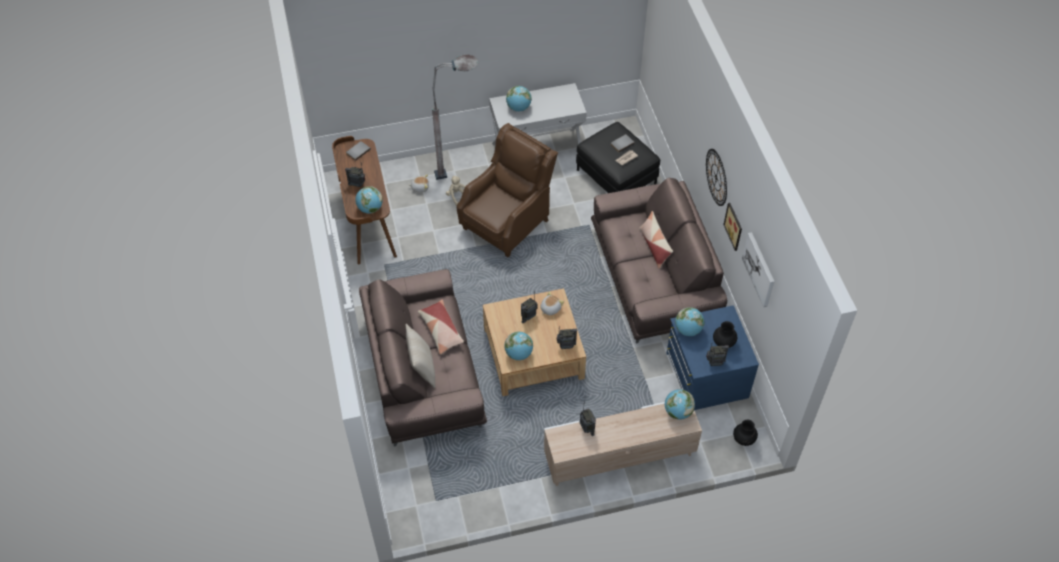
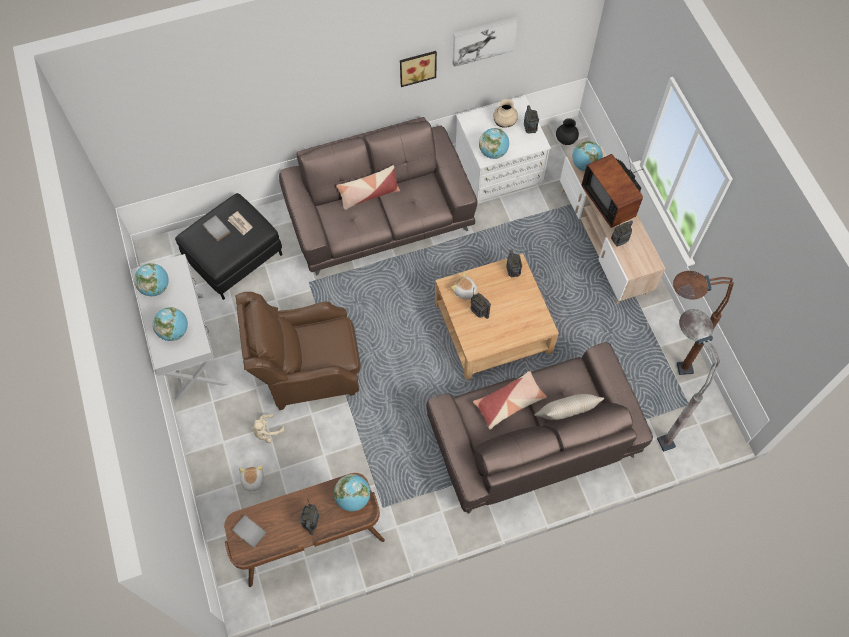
camera: 95 degrees left, 10 degrees up
(463, 171) = (224, 430): grey floor lamp -> grey floor lamp (653, 416)
(474, 479) = (656, 370): none -> brown floor lamp
(507, 222) = (308, 370): brown armchair -> brown armchair turned 45 degrees counterclockwise
(519, 354) = (530, 318): globe -> globe (155, 287)
(634, 428) = (611, 201): none -> television
(705, 375) = (499, 170): blue dresser -> white dresser
(716, 177) = (355, 77): wall clock -> none
(723, 343) = (504, 123): black vase -> beige vase

